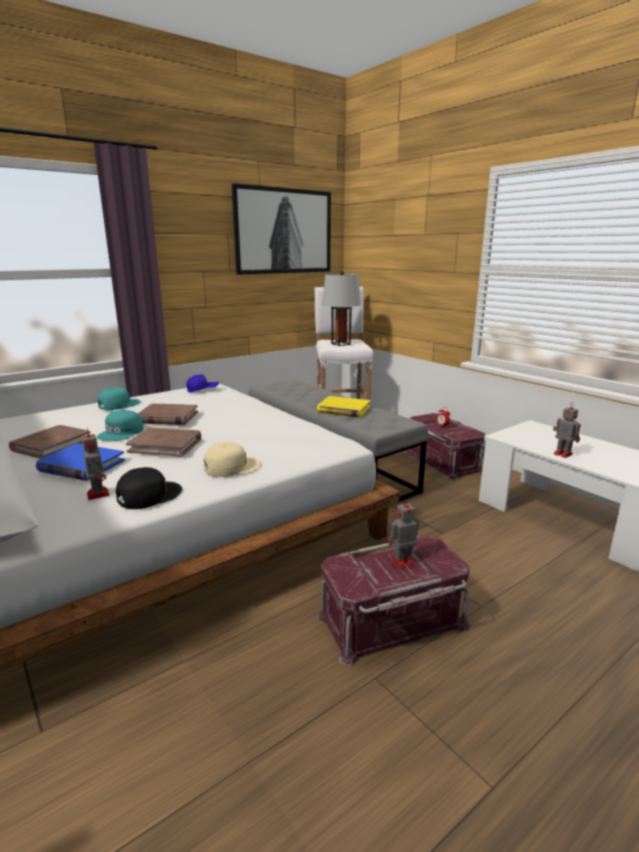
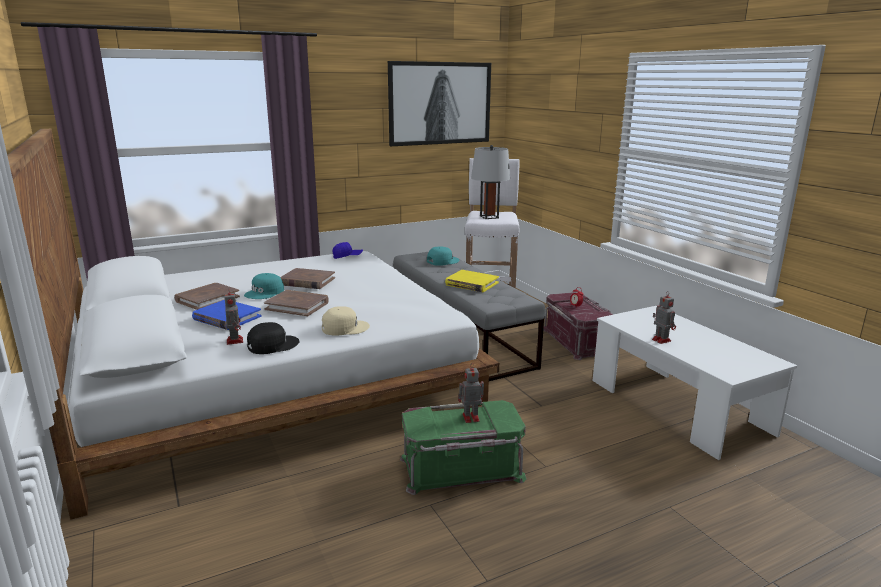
camera: 10 degrees right, 0 degrees up
(119, 404) = (269, 267): turquoise cap -> turquoise cap (442, 261)
(392, 622) = (461, 469): red storage box -> green storage box

